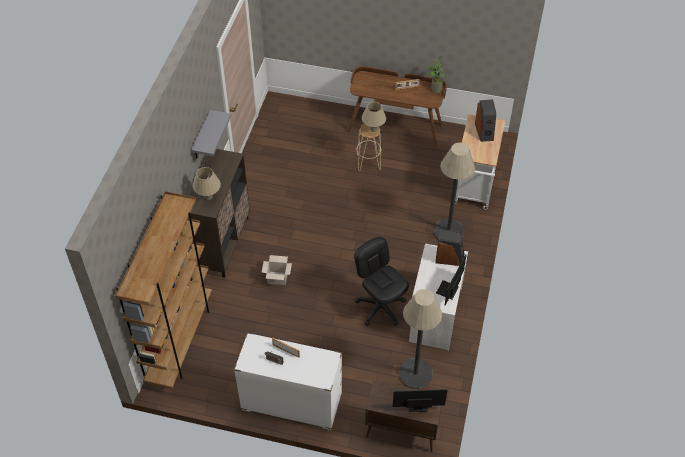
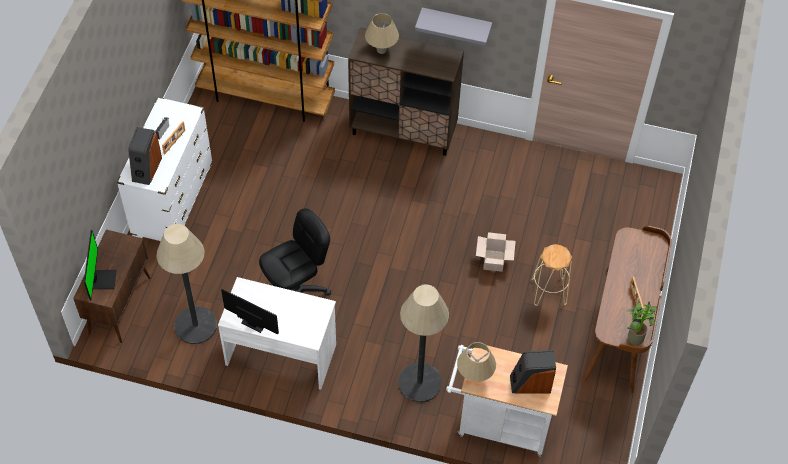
camera: 90 degrees right, 5 degrees up
(278, 278) = (349, 187): cardboard box -> cardboard box (494, 261)
(373, 129) = (557, 260): beige table lamp -> beige table lamp (474, 375)
(449, 258) = (308, 327): speaker -> speaker (146, 169)

